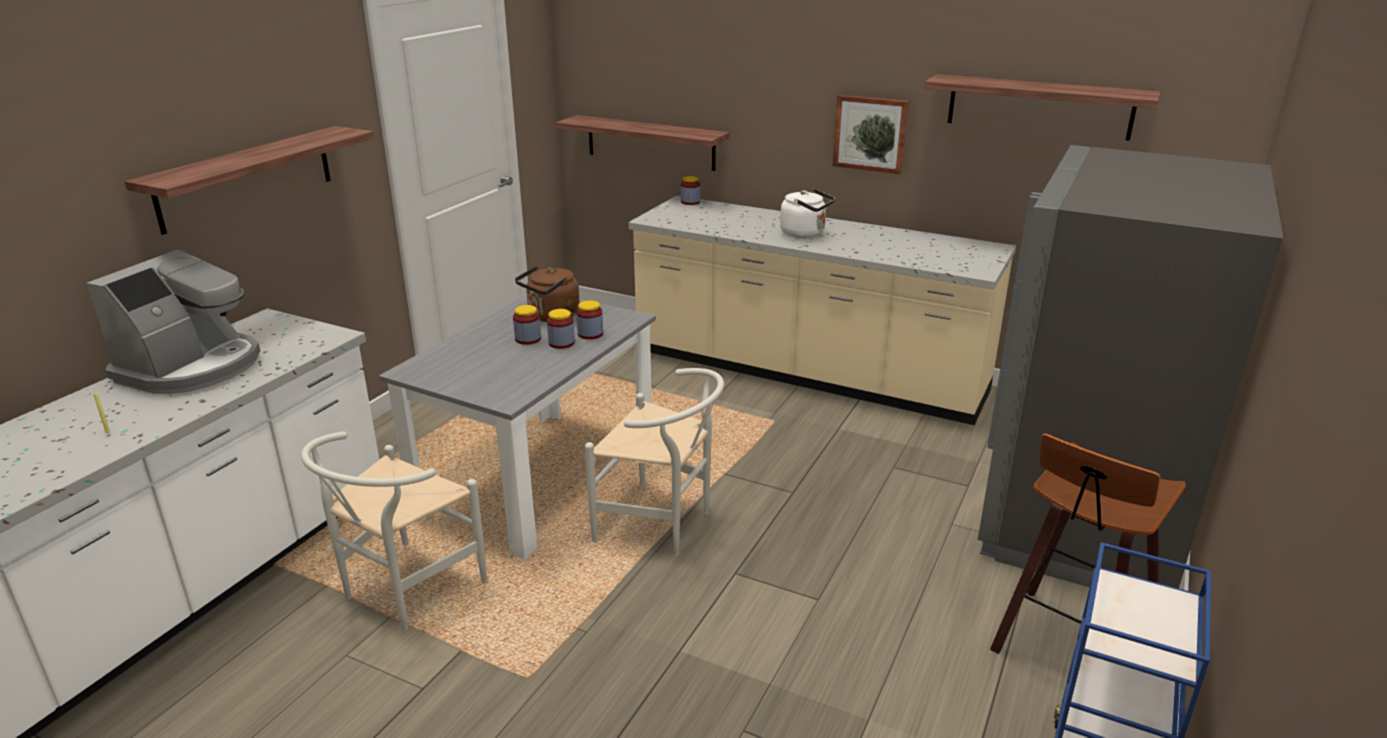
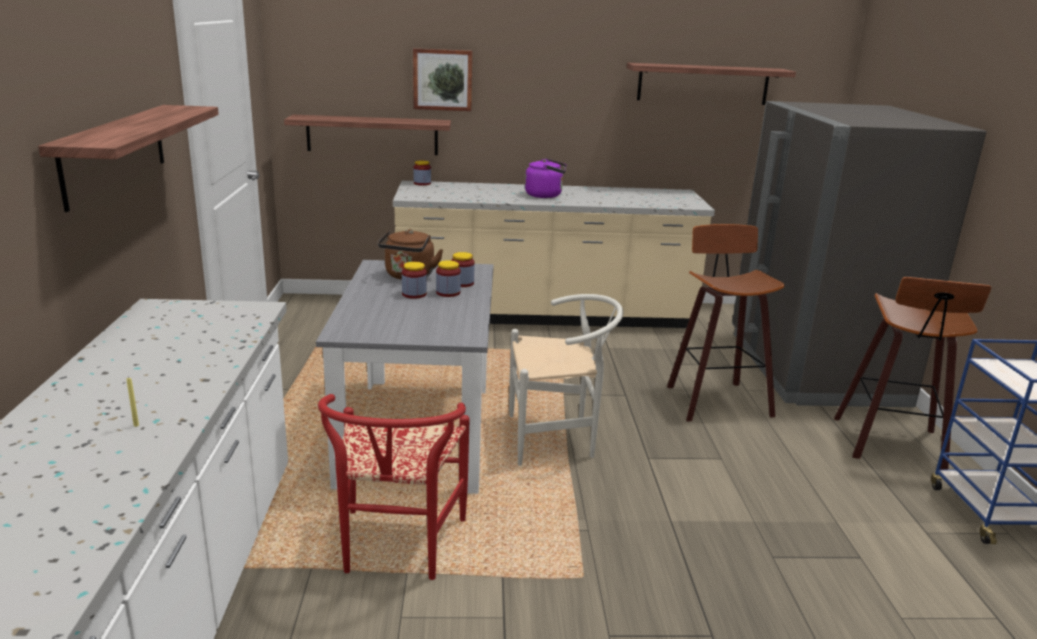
camera: 30 degrees left, 5 degrees down
(192, 367) = (141, 356): coffee machine -> none
(404, 592) = (396, 550): white chair -> red chair
(805, 234) = (546, 195): white kettle -> purple kettle
(870, 133) = (576, 112): picture -> picture (442, 79)
(894, 525) = (714, 400): none -> stool

